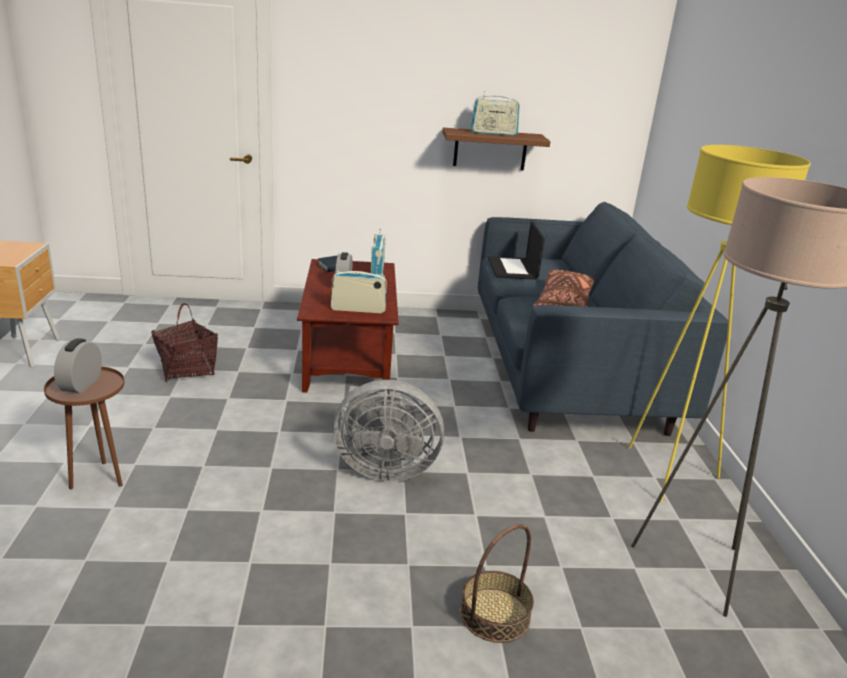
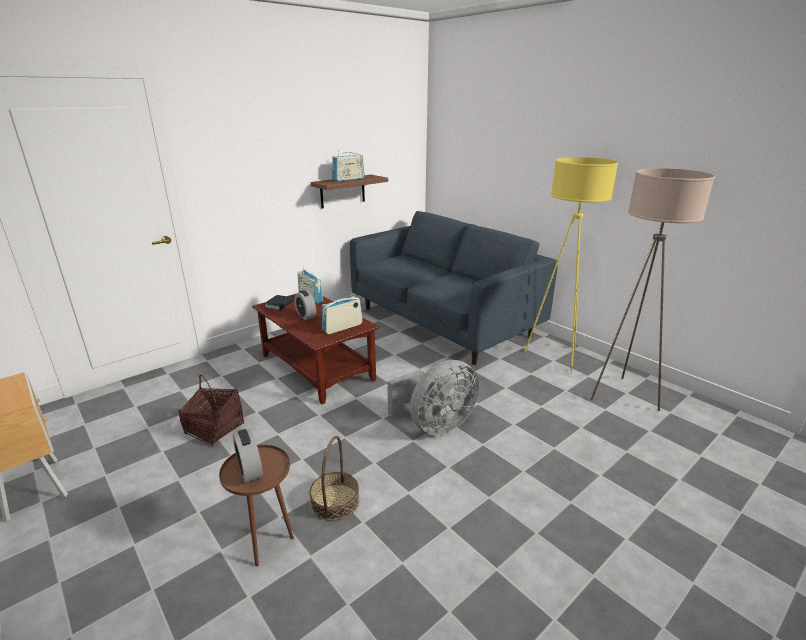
camera: 35 degrees left, 0 degrees up
(495, 614) = (591, 469): basket -> basket (335, 501)
(513, 269) = (388, 269): laptop -> none
(564, 304) = (446, 280): brown pillow -> none

